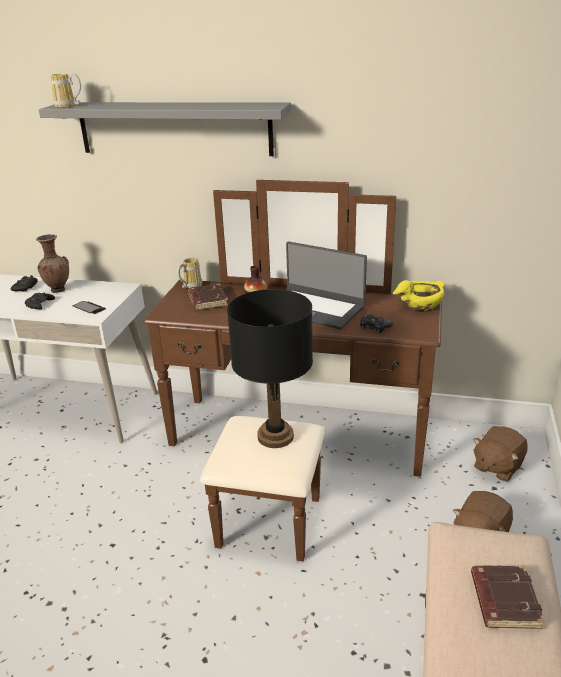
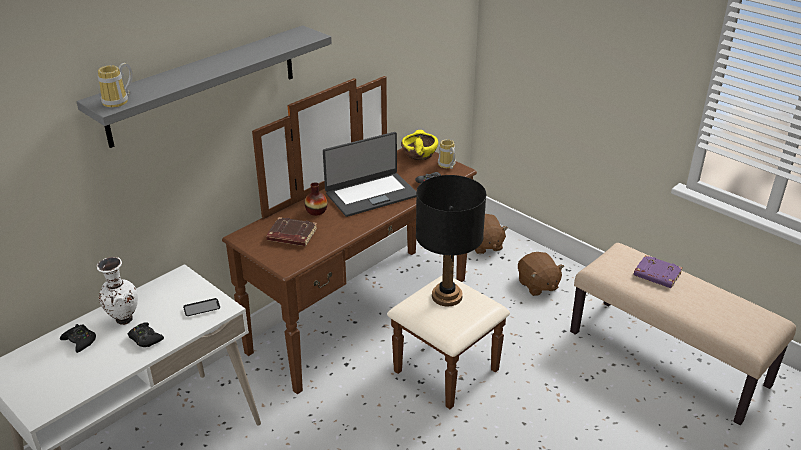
camera: 60 degrees left, 5 degrees up
(58, 290) = (123, 319): brown vase -> white vase
(190, 286) = (247, 235): mug -> mug (446, 166)
(503, 600) = (656, 275): brown book -> purple book

